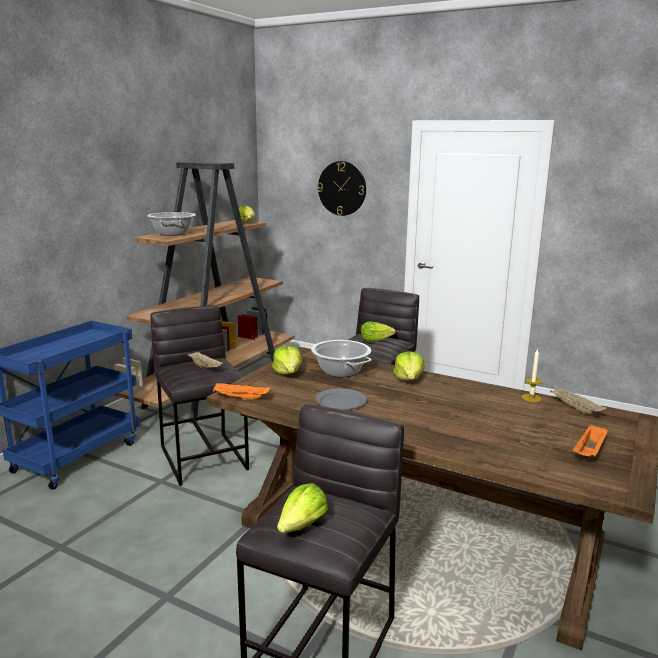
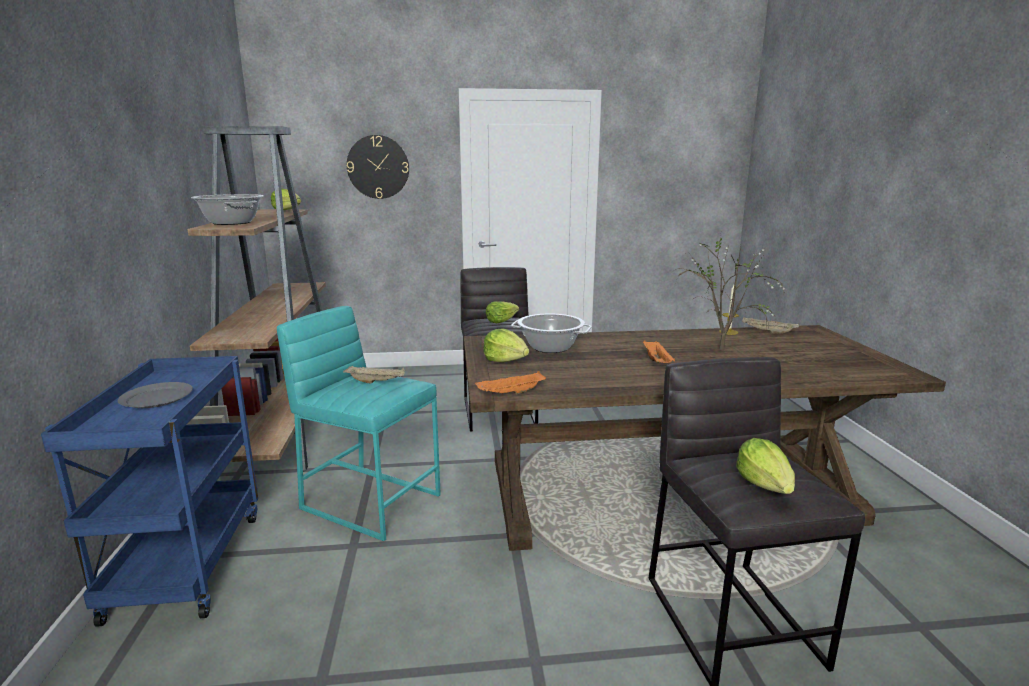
camera: 35 degrees left, 0 degrees up
(204, 457) = (371, 500): grey stool -> turquoise stool
(341, 402) = (607, 371): grey plate -> grey plate (157, 398)
(409, 379) = (618, 340): lettuce -> none
(479, 413) = (722, 351): none -> potted plant
(589, 452) = (837, 356): orange tray -> orange tray (657, 362)

